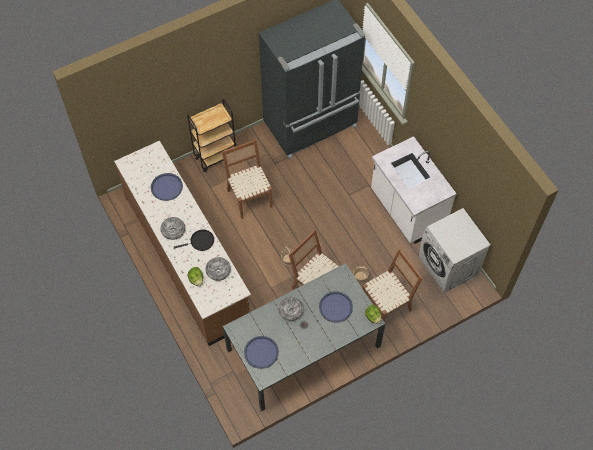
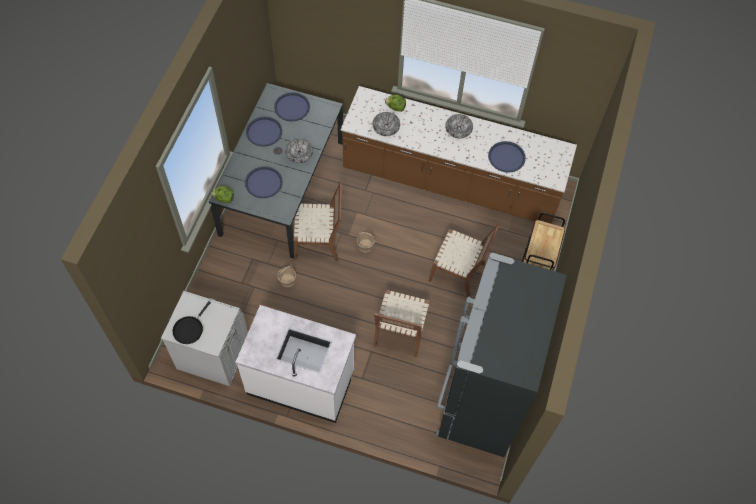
camera: 135 degrees right, 0 degrees up
(200, 242) = (426, 137): black frying pan -> black frying pan (189, 329)
(300, 348) = (264, 132): none -> blue tray
(387, 304) = (241, 275): chair -> chair (399, 334)

